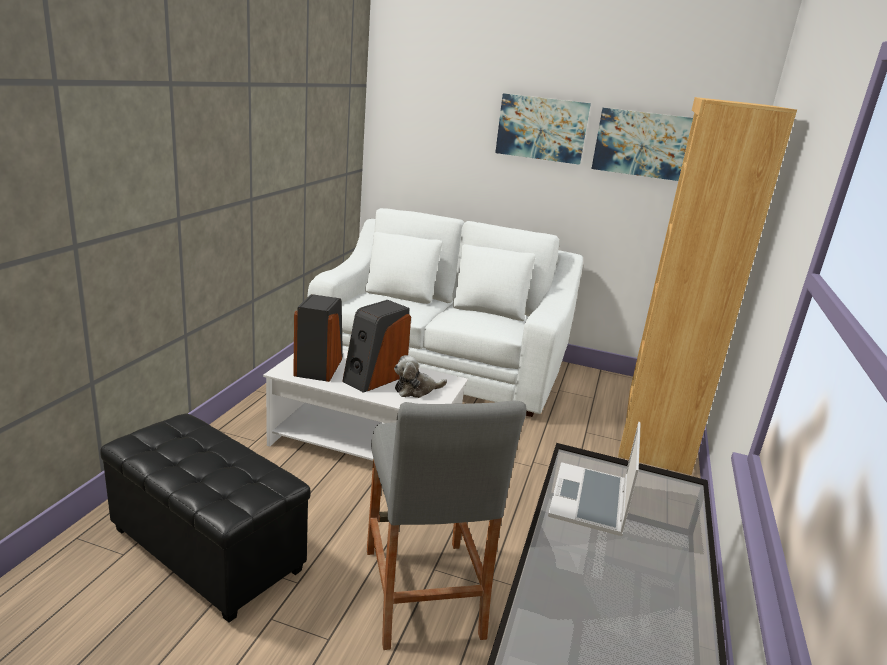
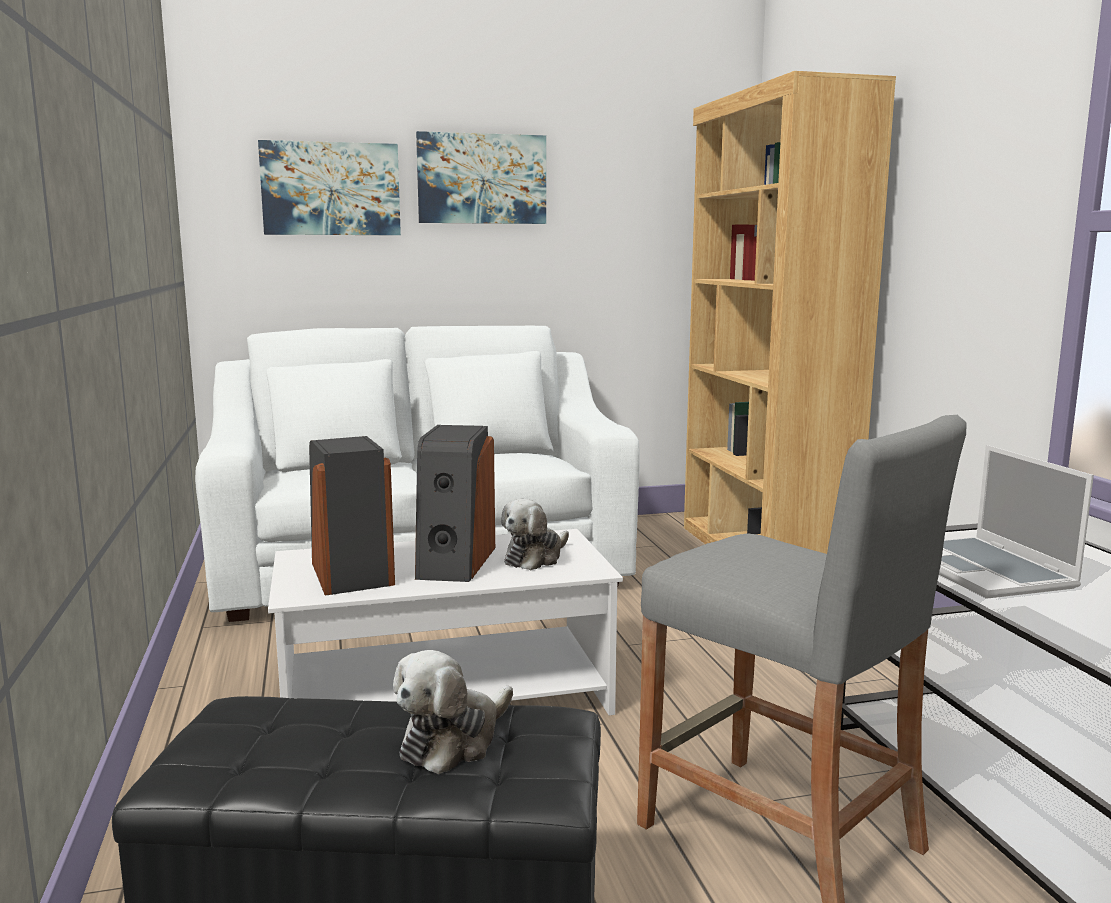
camera: 30 degrees left, 10 degrees down
(230, 472) = (453, 740): none -> plush toy
(642, 144) = (621, 185): picture -> picture (331, 189)

